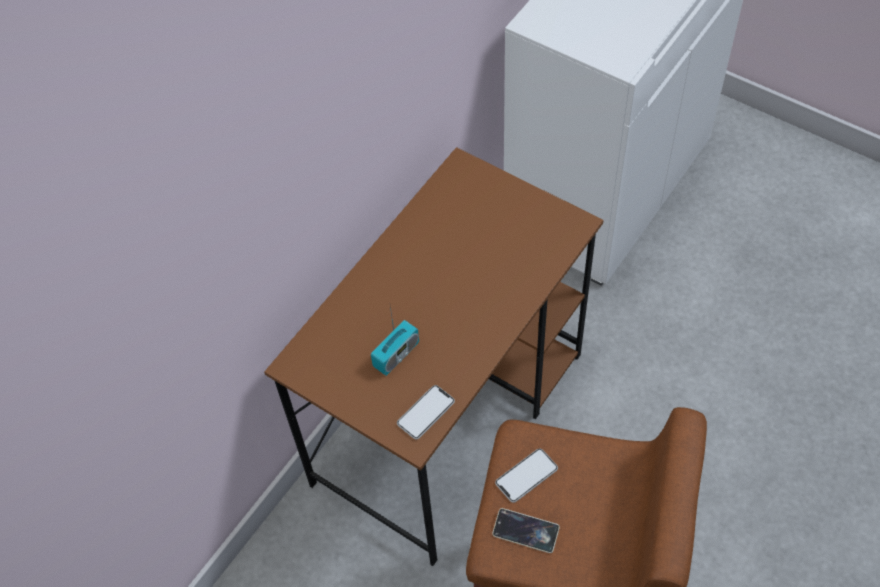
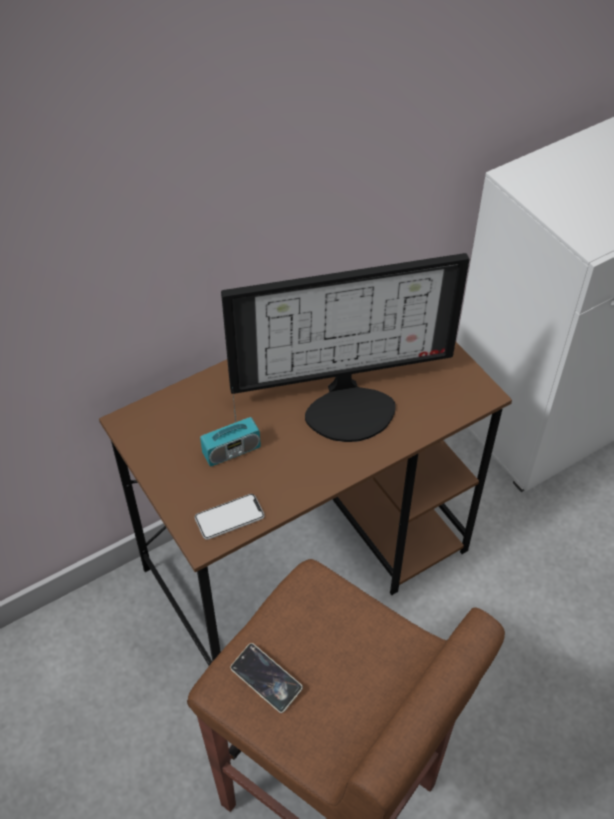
camera: 20 degrees right, 5 degrees down
(474, 276) = (349, 405): none -> monitor
(526, 476) = (298, 622): phone -> none

